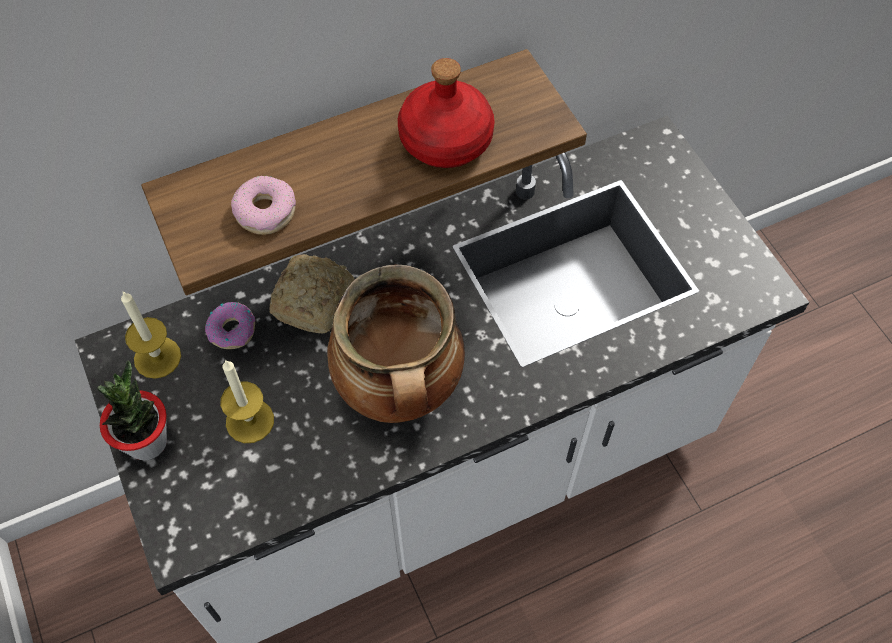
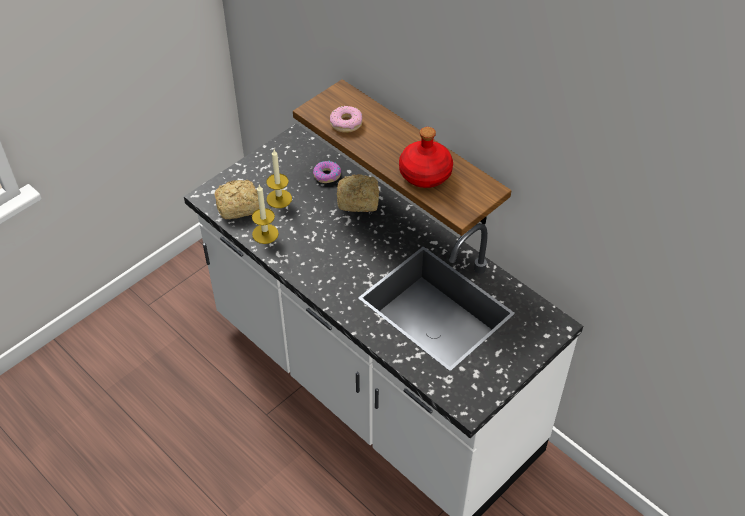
camera: 70 degrees right, 10 degrees down
(147, 441) = (253, 167): potted plant -> none
(157, 357) = (299, 154): candle -> candle (265, 234)
(234, 492) = (239, 206): none -> bread
(401, 390) = (321, 251): cooking pot -> none

